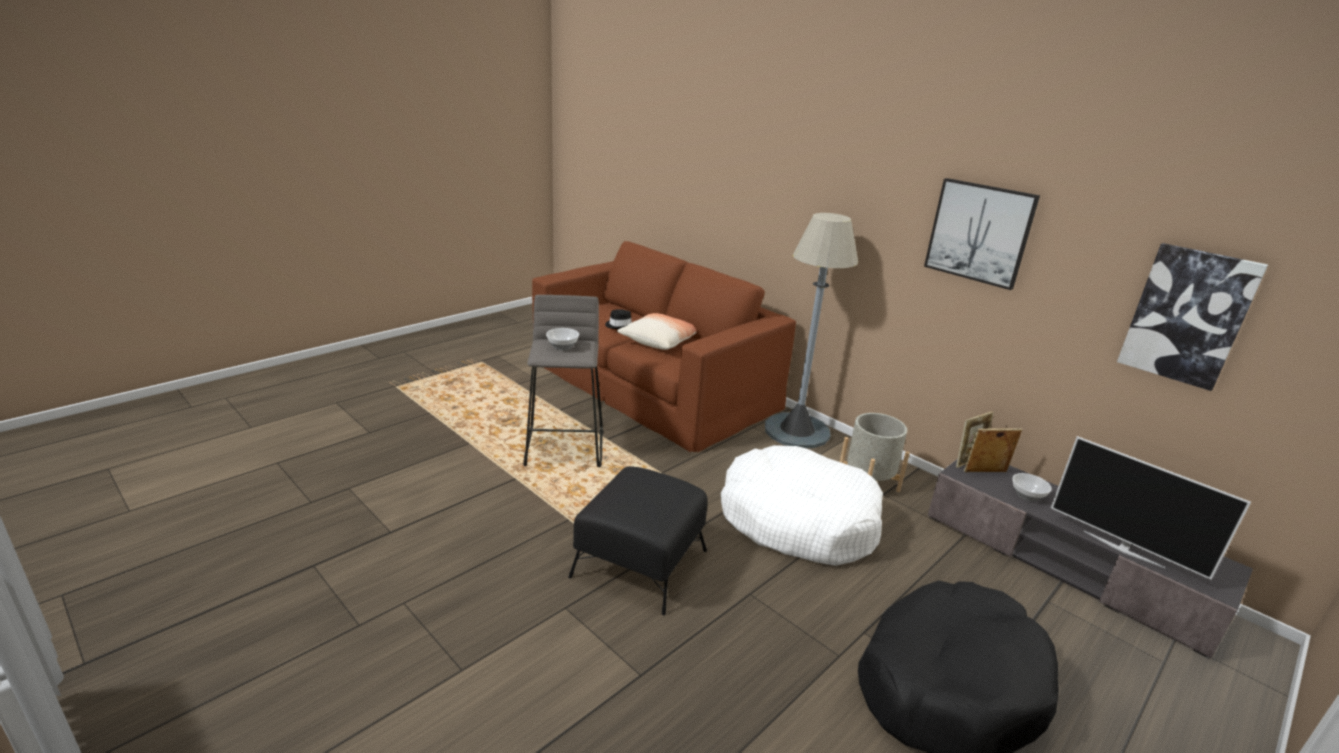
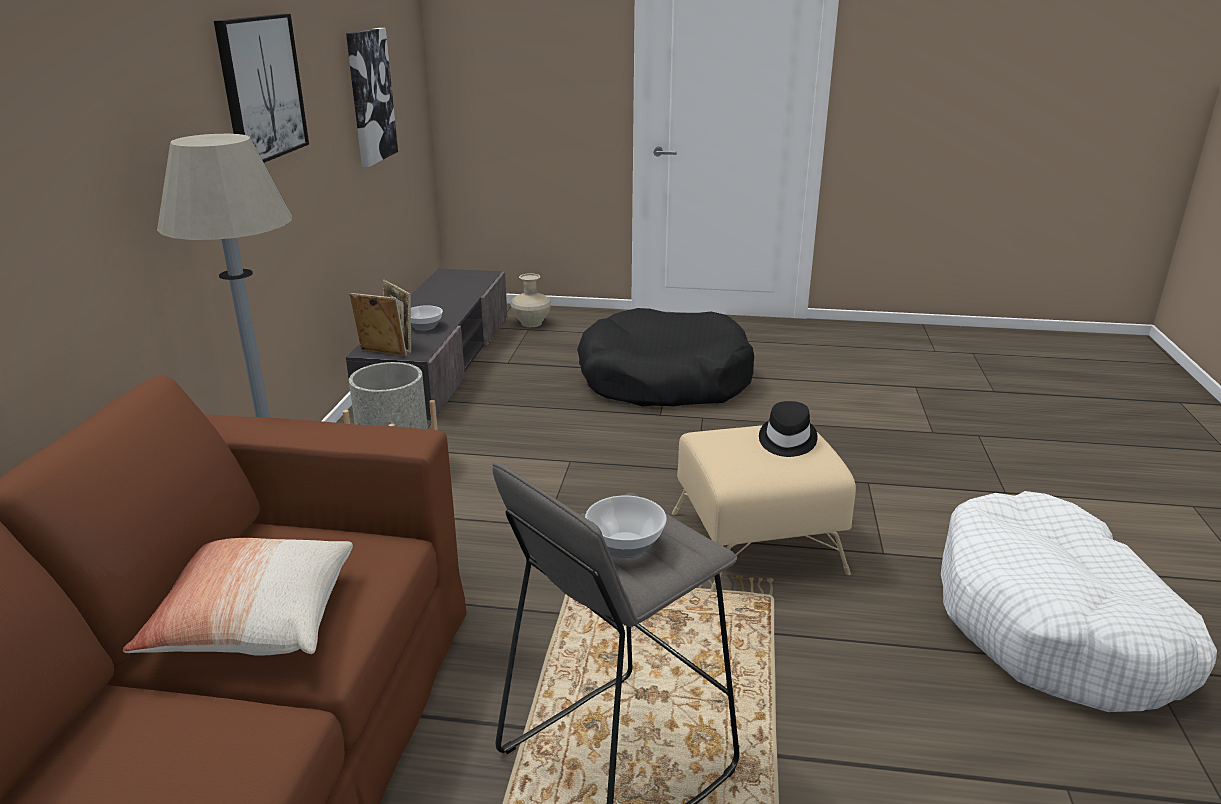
camera: 125 degrees left, 0 degrees up
(619, 325) = (187, 733): black hat -> black hat (786, 440)
(638, 564) = (758, 542): black ottoman -> beige ottoman
(798, 520) = (537, 481): white dog bed -> white dog bed (1054, 625)
(1123, 548) = (469, 296): television -> none
(1189, 674) = (531, 323): none -> beige vase

